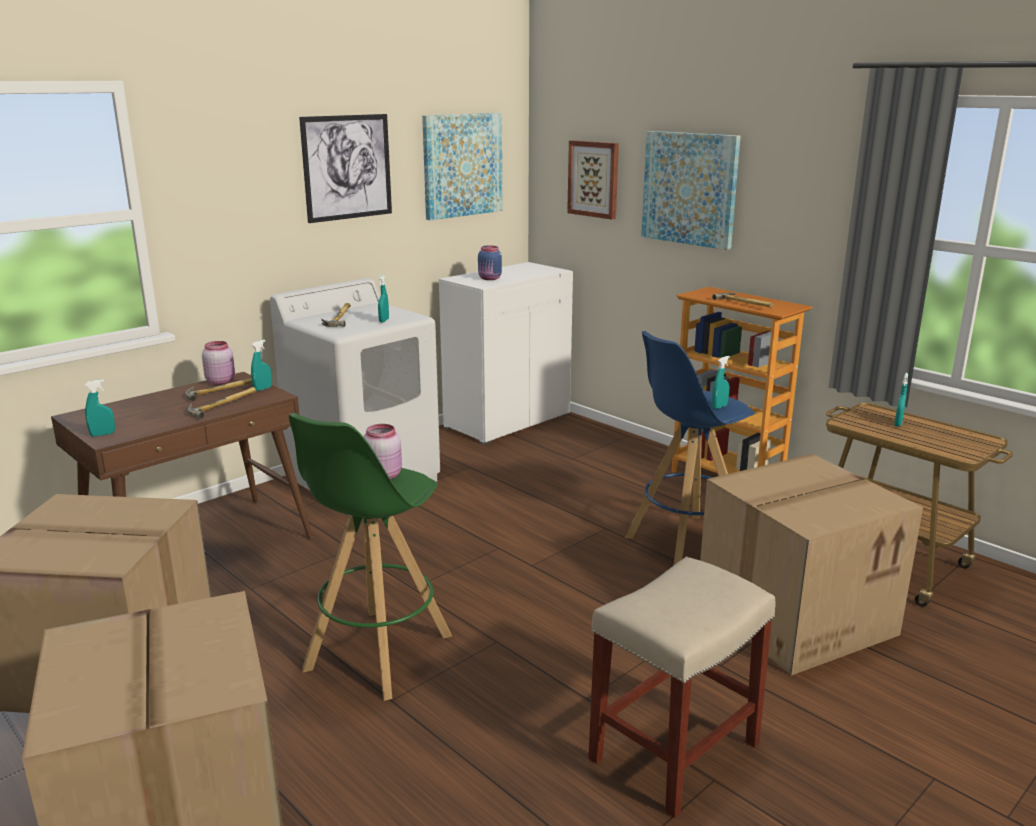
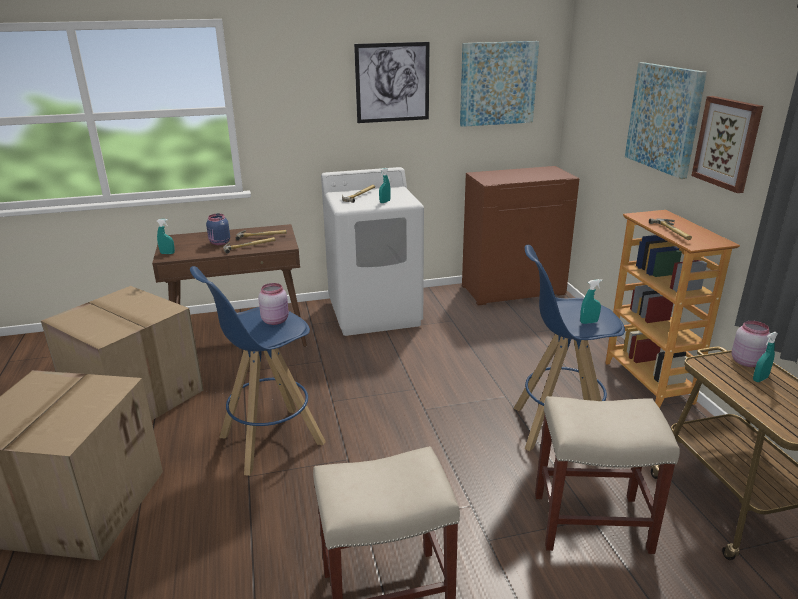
camera: 30 degrees right, 5 degrees up
(221, 381) = (270, 229): pink jar -> pink jar (746, 361)
(262, 389) = (285, 239): turquoise spray bottle -> none
(377, 653) = (270, 440): green stool -> blue stool
(490, 279) = (502, 177): blue jar -> blue jar (219, 243)
(507, 420) = (513, 290): white cabinet -> brown cabinet
(594, 179) = (602, 101): picture -> picture (727, 143)
(795, 615) = (593, 522): cardboard box -> beige stool

